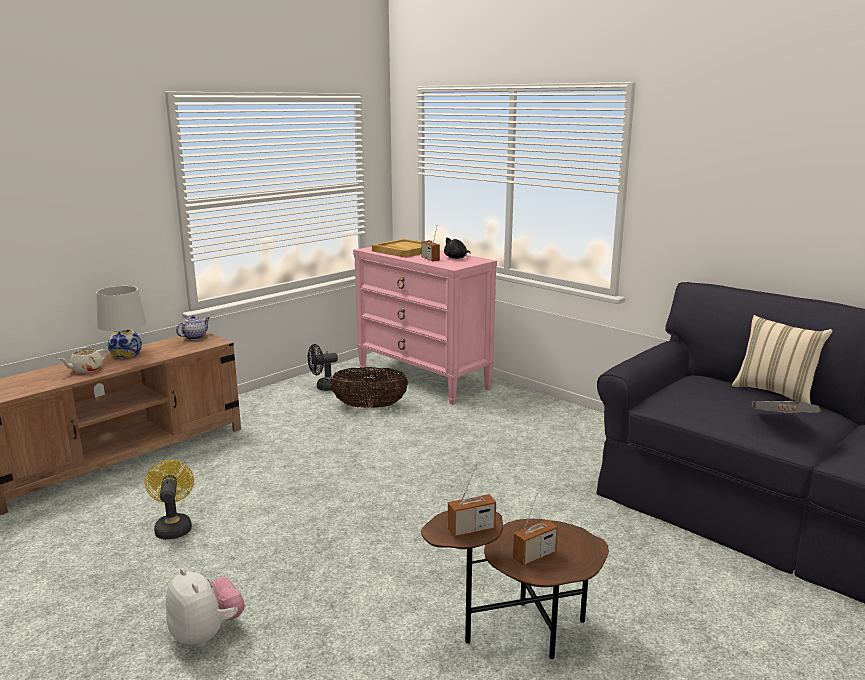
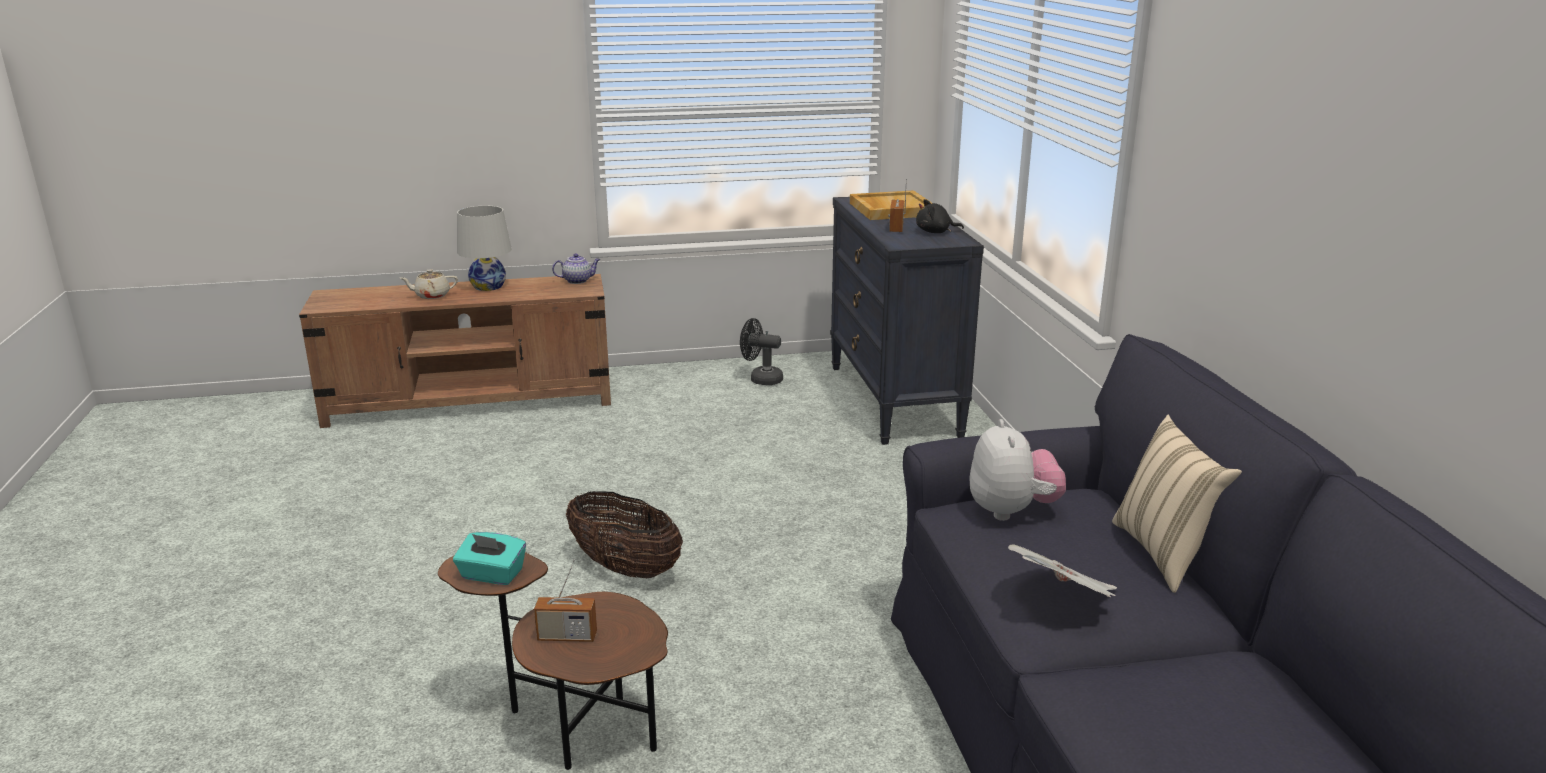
camera: 35 degrees right, 5 degrees up
(173, 526) = (427, 488): yellow fan -> none
(206, 634) = (328, 598): plush toy -> plush toy (1011, 511)
(370, 407) = (779, 418): basket -> basket (625, 568)
(424, 379) = (894, 400): pink dresser -> black dresser
(471, 530) = (492, 575): radio -> turquoise tissue box

